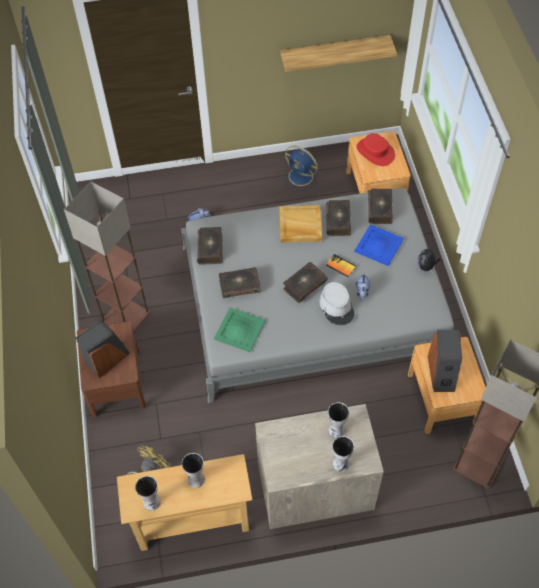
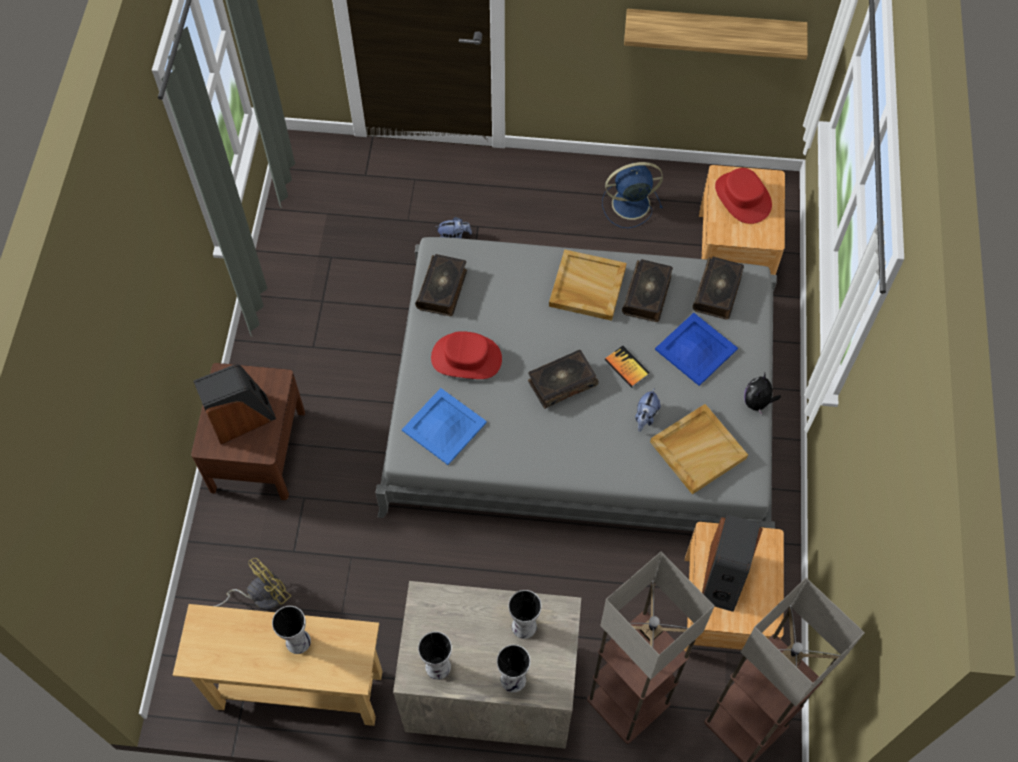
camera: 15 degrees right, 5 degrees up
(126, 318) = (302, 357): floor lamp -> floor lamp (628, 703)
(151, 503) = (224, 657): vase -> vase (437, 668)
(239, 285) = (466, 358): book -> red hat
(239, 329) = (444, 425): green tray -> blue tray
(301, 177) = (629, 204): blue fan -> blue fan turned 120 degrees clockwise
(337, 306) = (599, 429): grey hat -> none
(401, 302) = (698, 449): none -> beige tray

